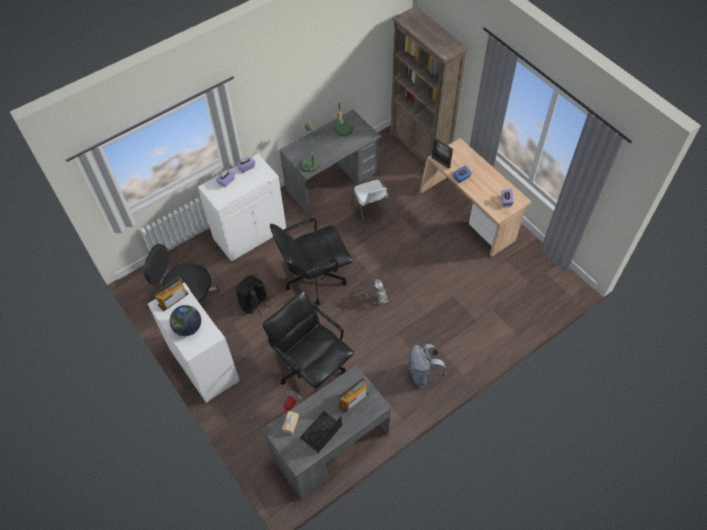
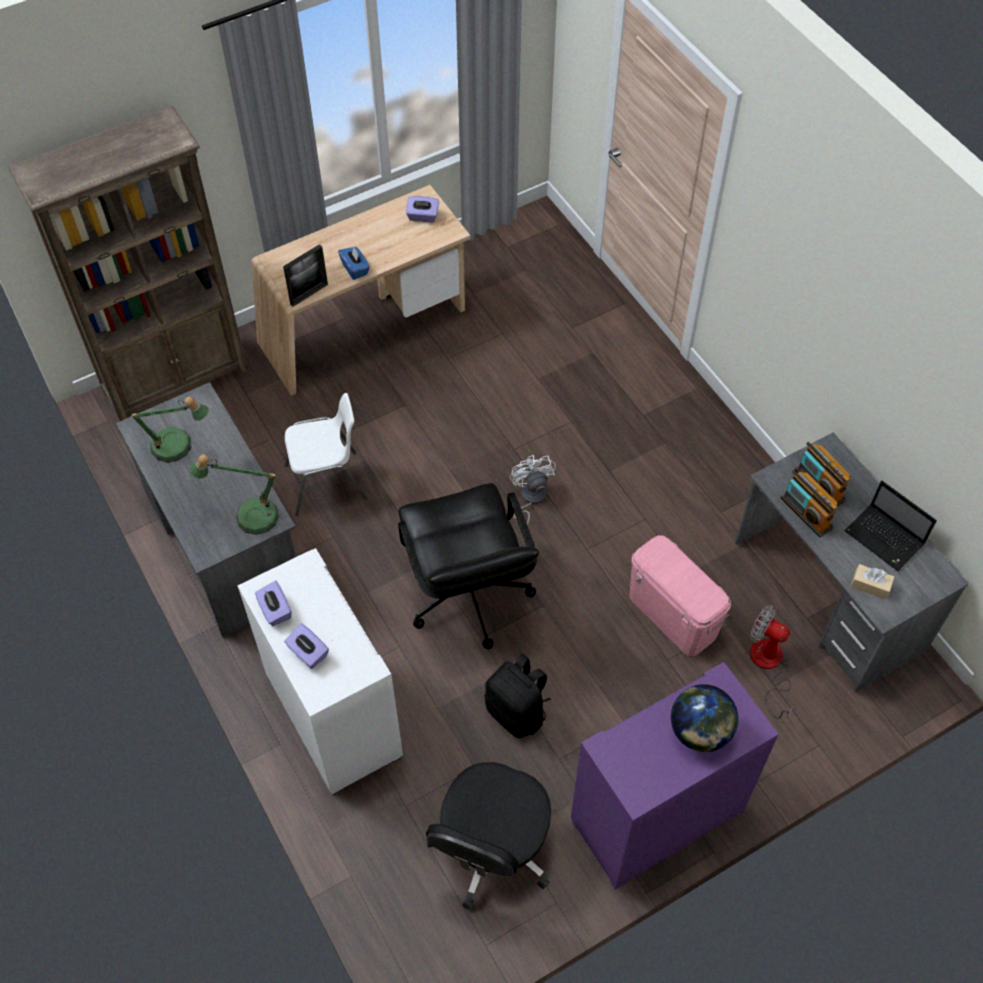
camera: 85 degrees left, 0 degrees up
(173, 299) = (626, 764): radio -> radio (806, 513)
(203, 365) = (657, 817): white cabinet -> purple cabinet
(312, 368) = (672, 614): black office chair -> pink storage box
(423, 374) = (693, 442): grey backpack -> none

